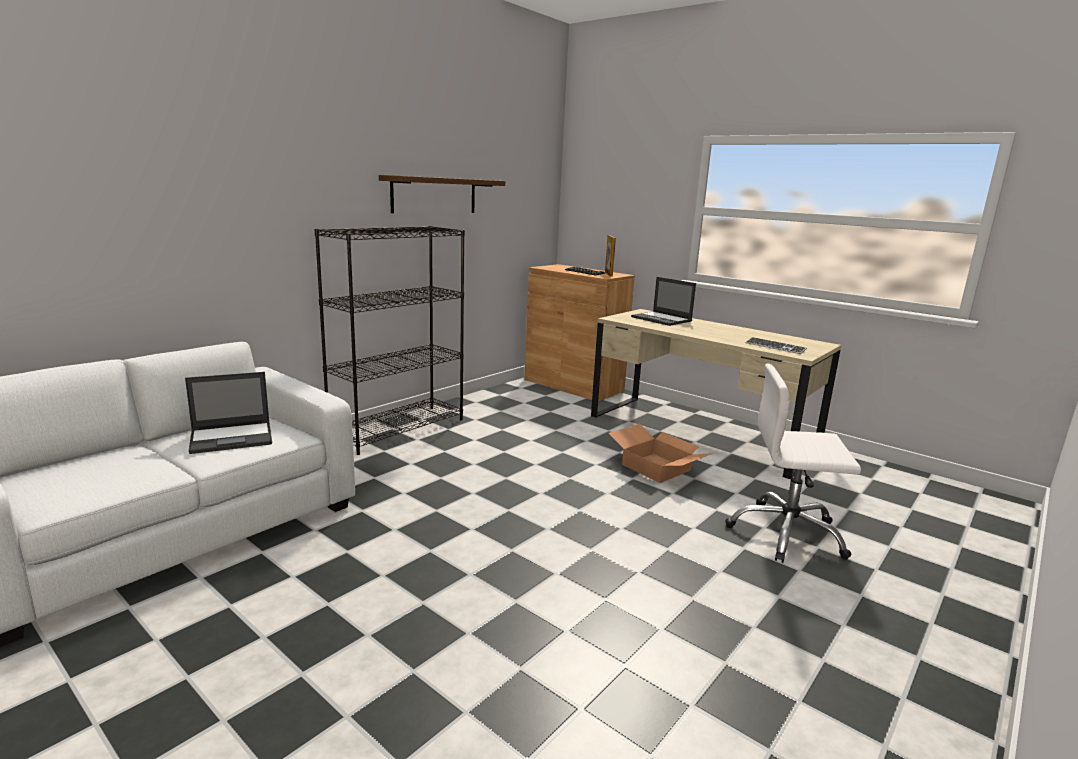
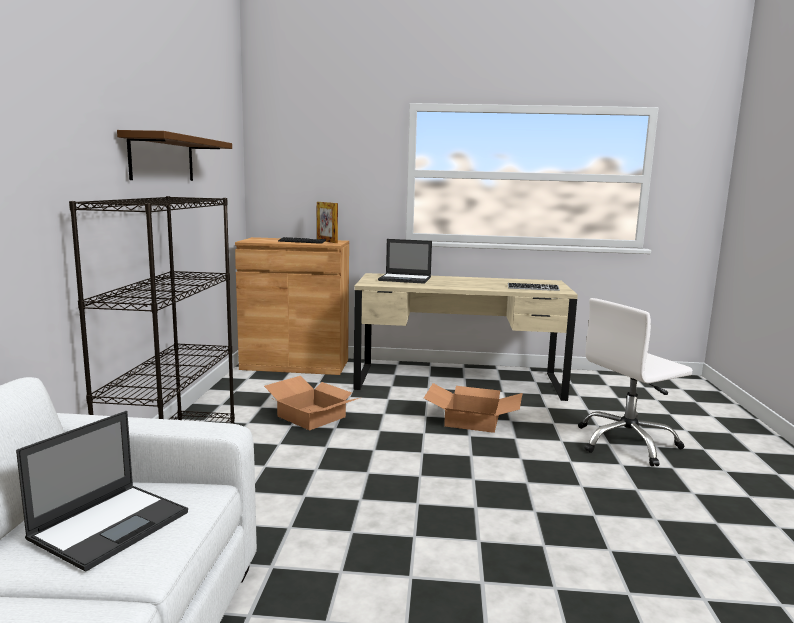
camera: 35 degrees left, 5 degrees down
(525, 427) = (310, 416): none -> cardboard box

